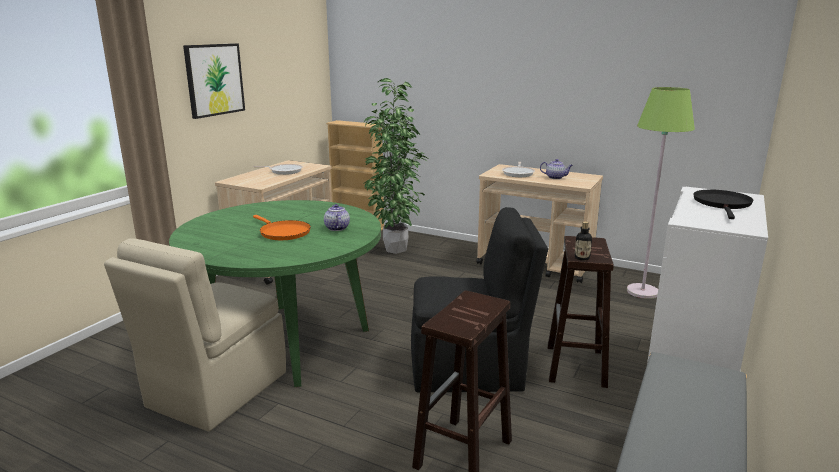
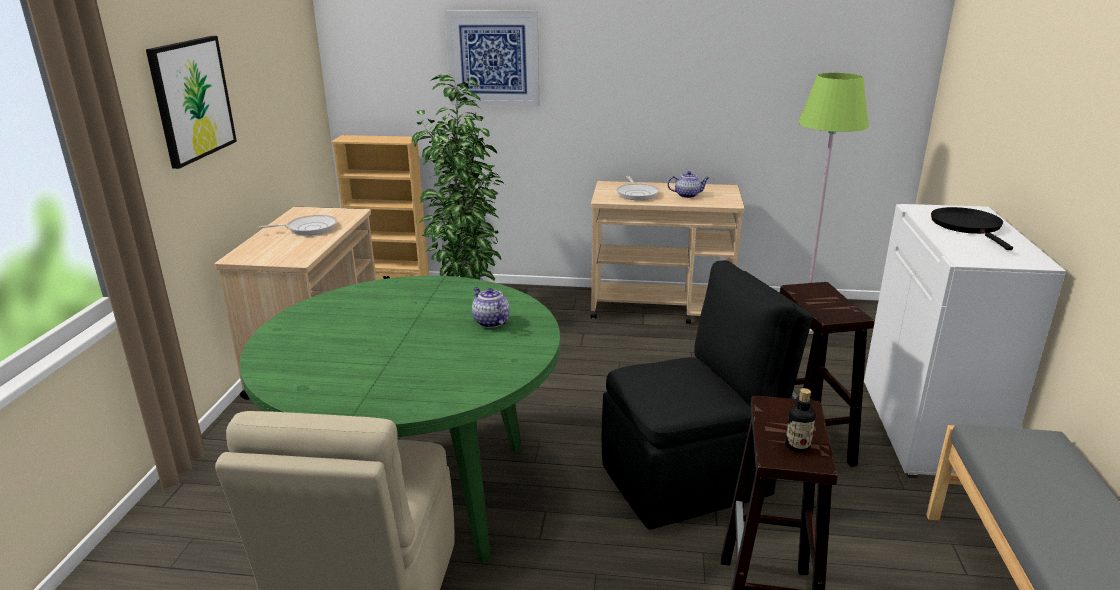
camera: 20 degrees left, 5 degrees up
(283, 233) = (420, 343): orange frying pan -> none
(433, 72) = (493, 58): none -> picture
(582, 258) = (833, 317): bottle -> bottle (797, 446)

